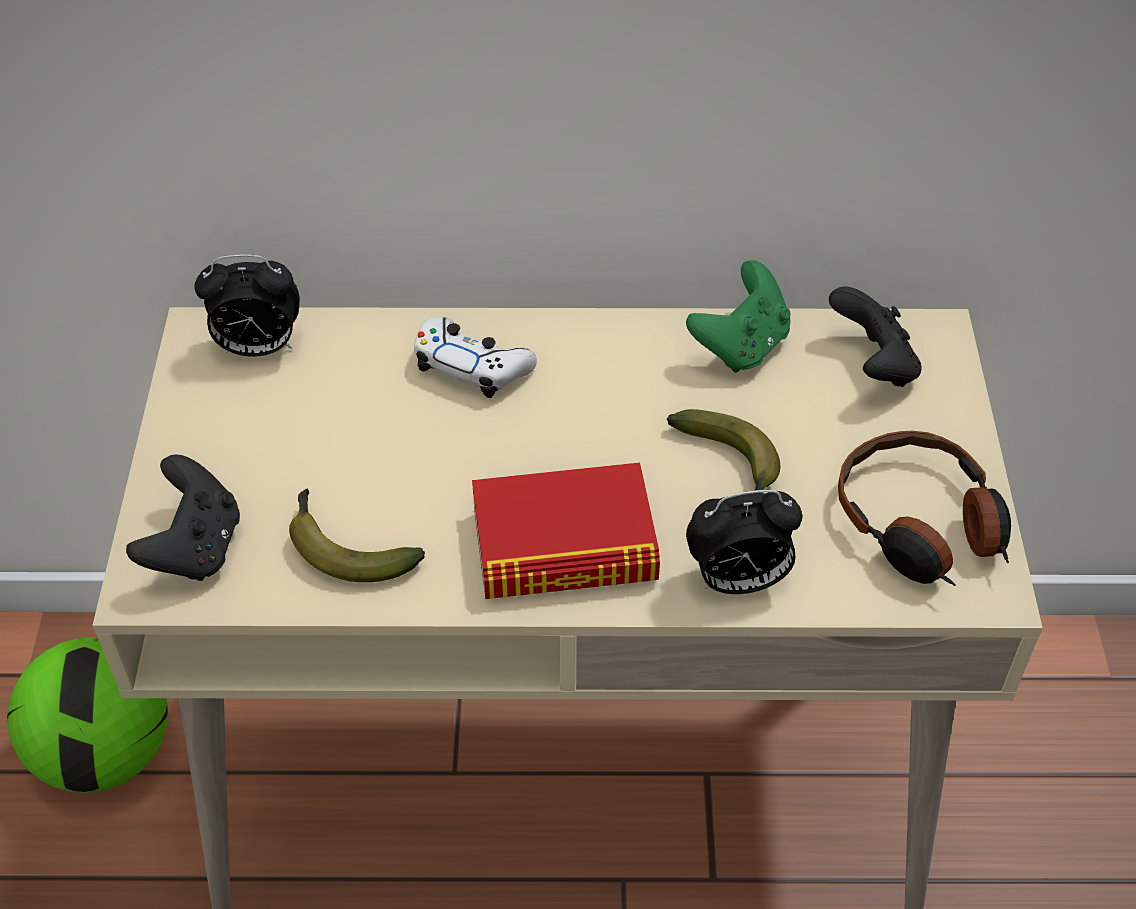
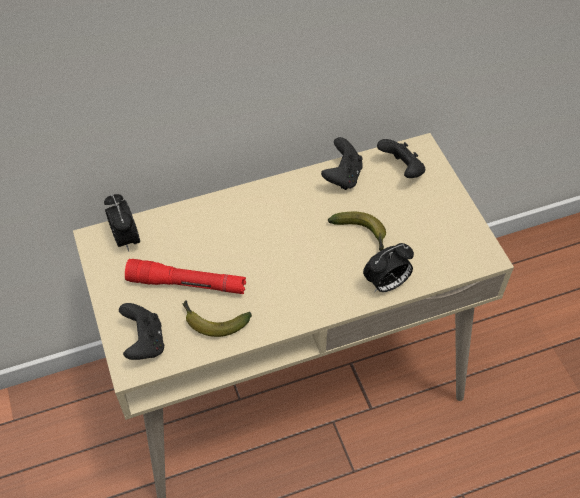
camera: 20 degrees left, 5 degrees up
(105, 753) = (71, 444): football -> none
(258, 348) = (126, 239): alarm clock -> alarm clock turned 90 degrees clockwise
(331, 462) = (187, 284): none -> red flashlight
(472, 366) = (229, 219): white game controller -> none
(564, 546) = (307, 291): book -> none
(741, 346) = (342, 176): green game controller -> black game controller
(920, 525) = (449, 237): headphones -> none

